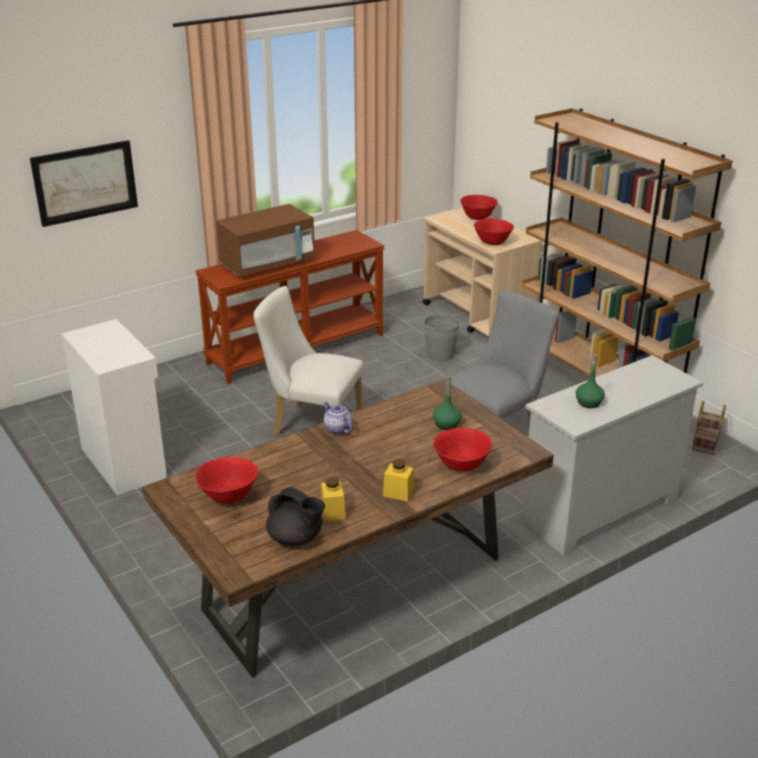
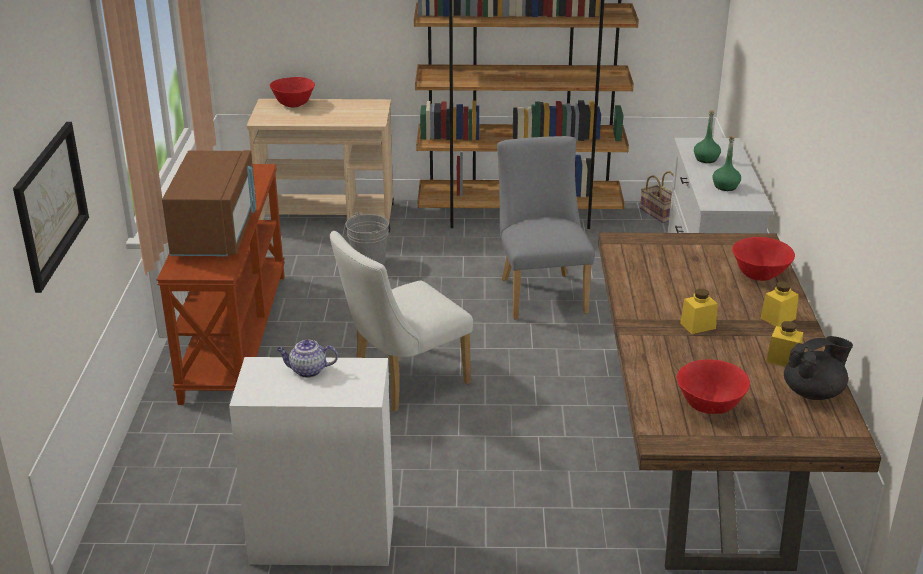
camera: 55 degrees left, 0 degrees up
(337, 429) = (636, 311): teapot -> teapot (307, 371)
(344, 460) = (698, 326): none -> yellow jar
(446, 424) = (682, 258): green bottle -> green bottle (706, 159)
(492, 243) = (360, 118): red bowl -> none

